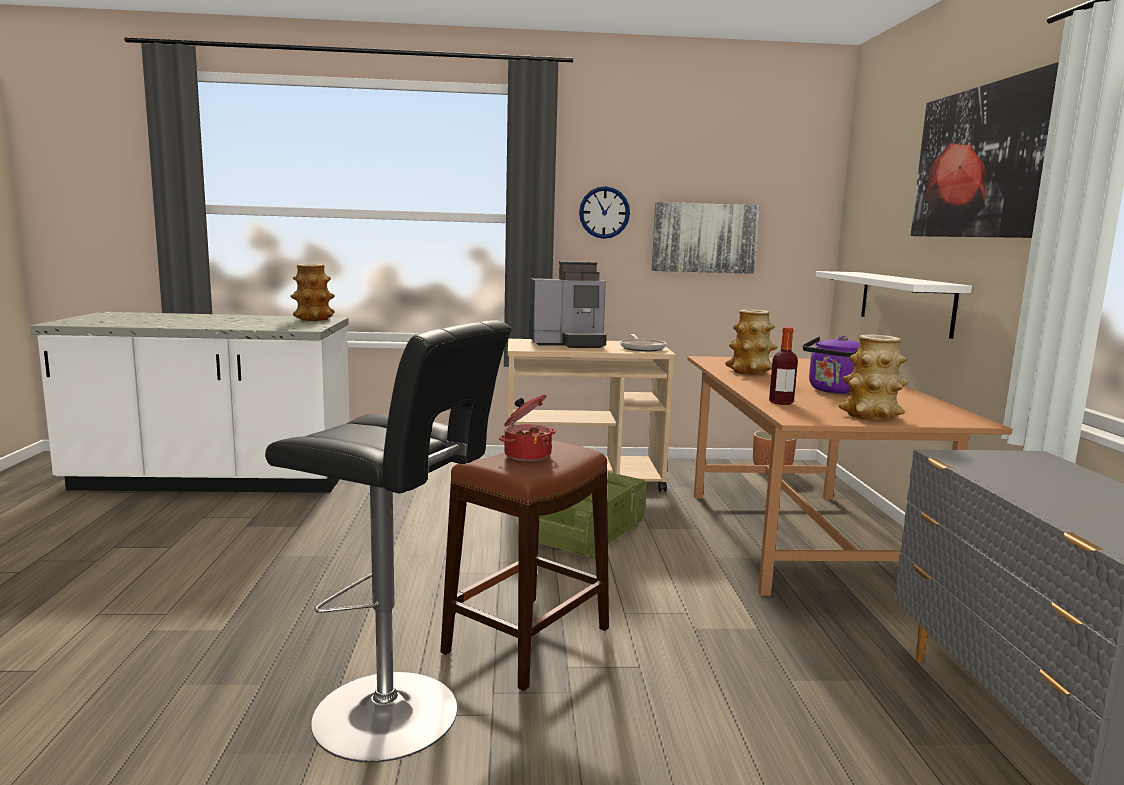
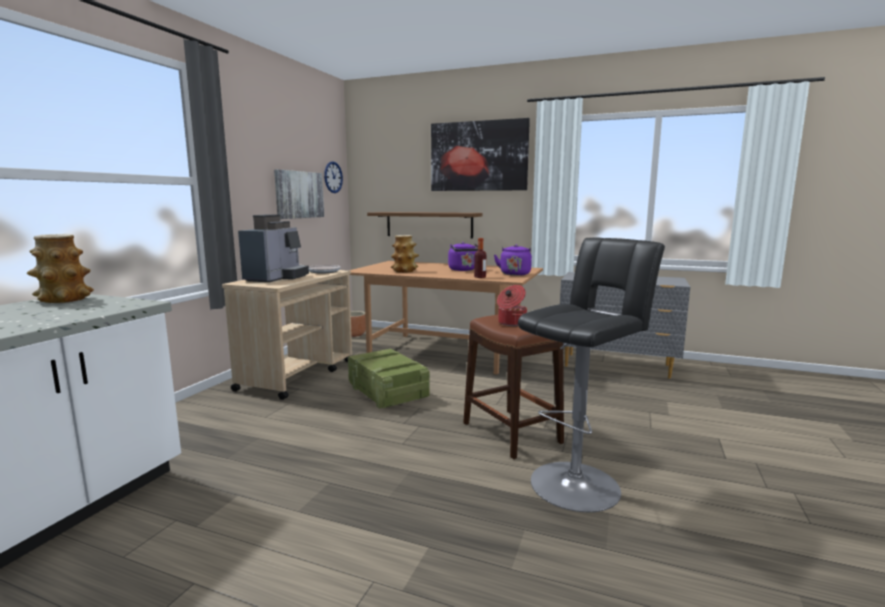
camera: 65 degrees left, 0 degrees up
(604, 212) = (248, 176): wall clock -> wall clock (333, 177)
(870, 416) = (515, 274): vase -> purple kettle
(905, 302) = (429, 224): white shelf -> brown shelf

